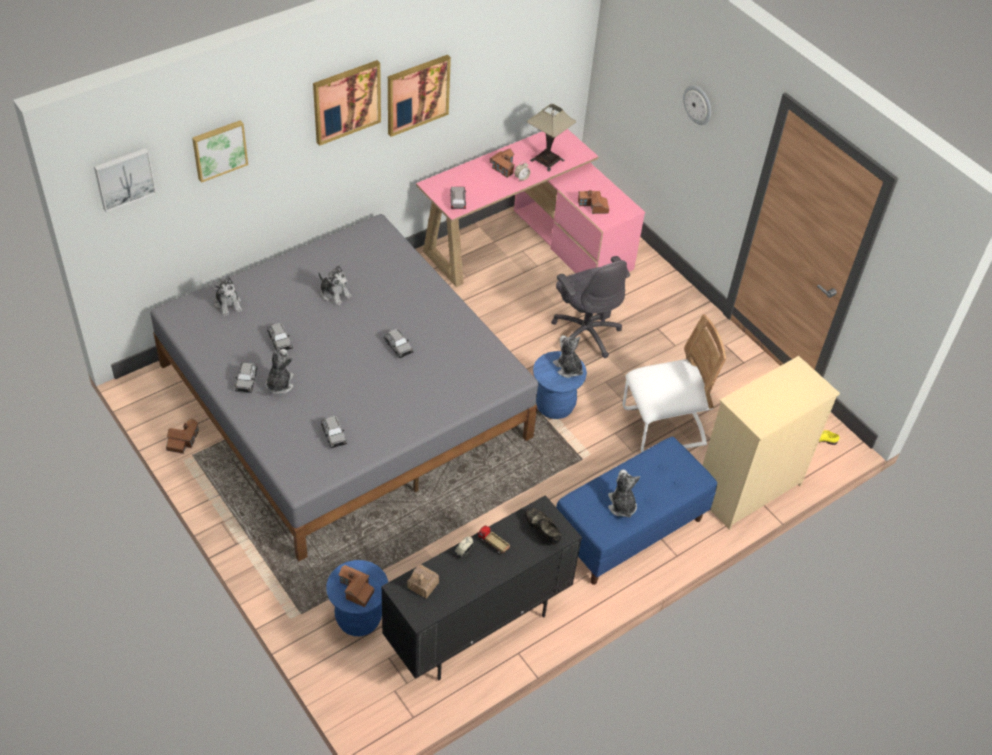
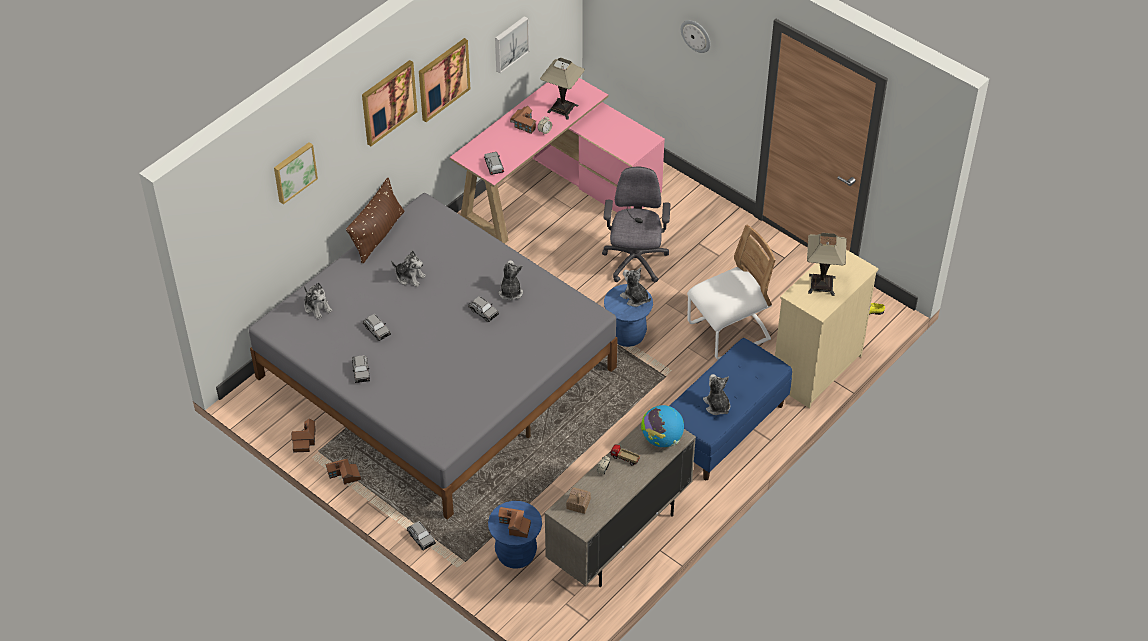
camera: 10 degrees left, 0 degrees up
(124, 178) = (225, 216): picture -> picture (510, 43)
(279, 384) = (391, 368): plush toy -> plush toy (510, 292)
(318, 245) = (378, 235): none -> brown pillow
(334, 435) = (455, 401): grey toy car -> grey toy car (421, 538)
(477, 629) = (619, 539): black cabinet -> beige cabinet
(542, 531) = (661, 439): black shoe -> globe
(585, 333) = (635, 262): grey office chair -> grey office chair turned 135 degrees counterclockwise
(593, 206) = (616, 143): toy house -> toy house (344, 475)
(770, 397) = (821, 285): none -> table lamp

